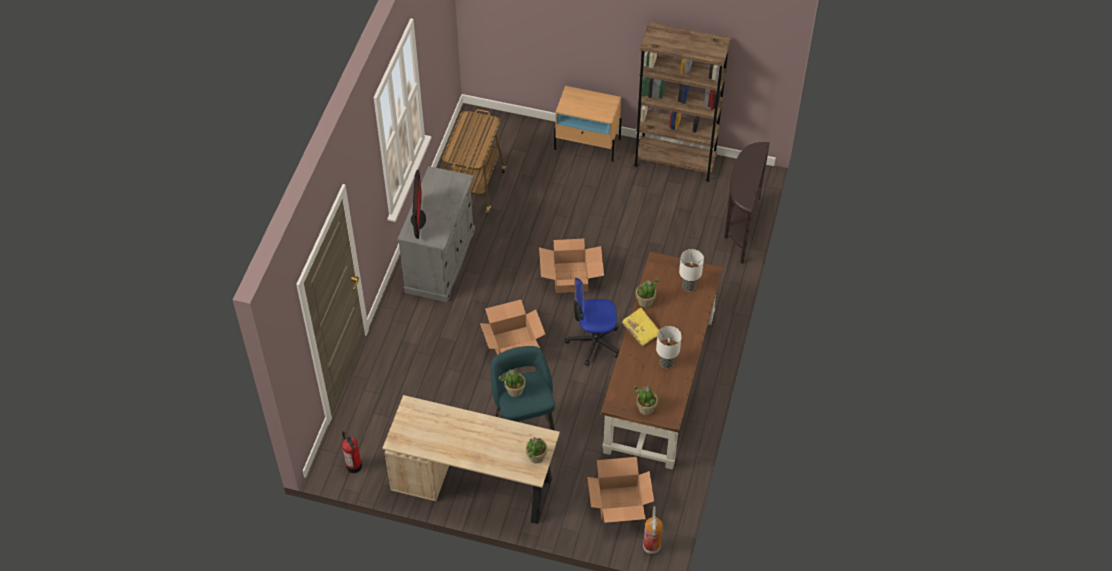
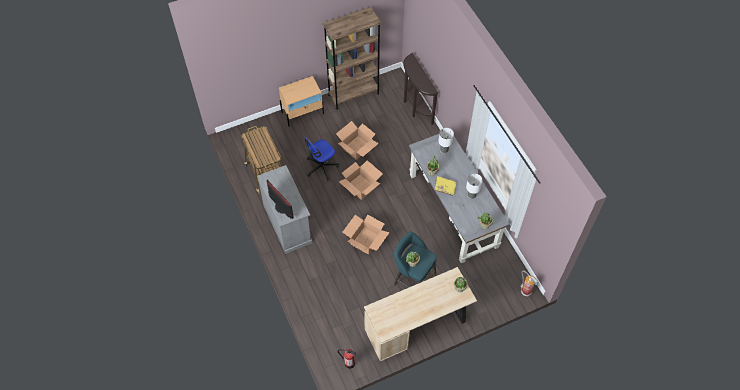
camera: 40 degrees left, 5 degrees up
(594, 342) = (403, 211): office chair -> office chair (321, 167)
(620, 503) = (492, 282): cardboard box -> cardboard box (357, 148)
(659, 384) = (453, 210): brown desk -> grey desk

